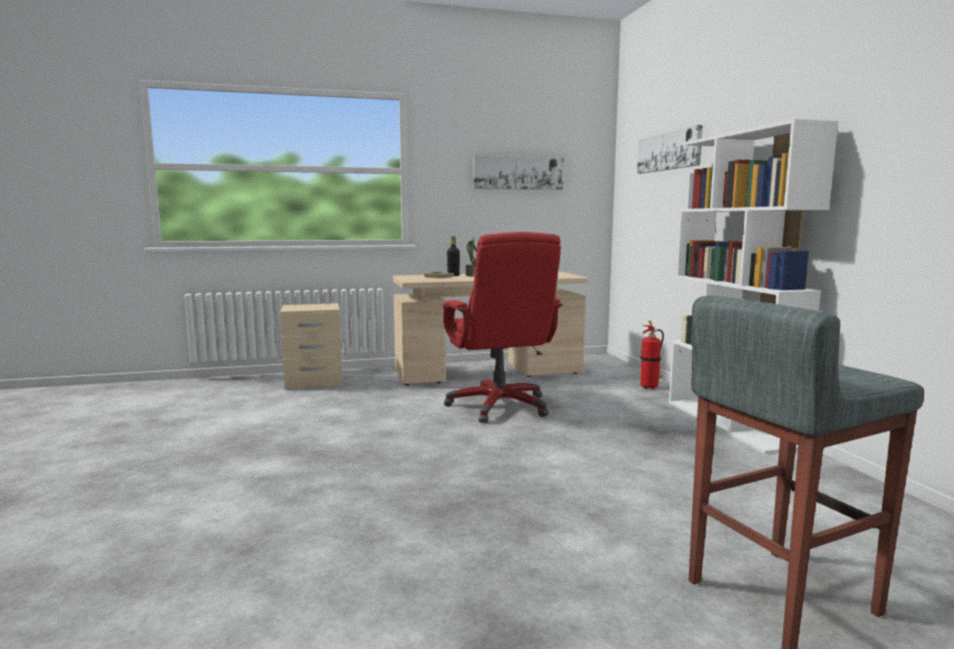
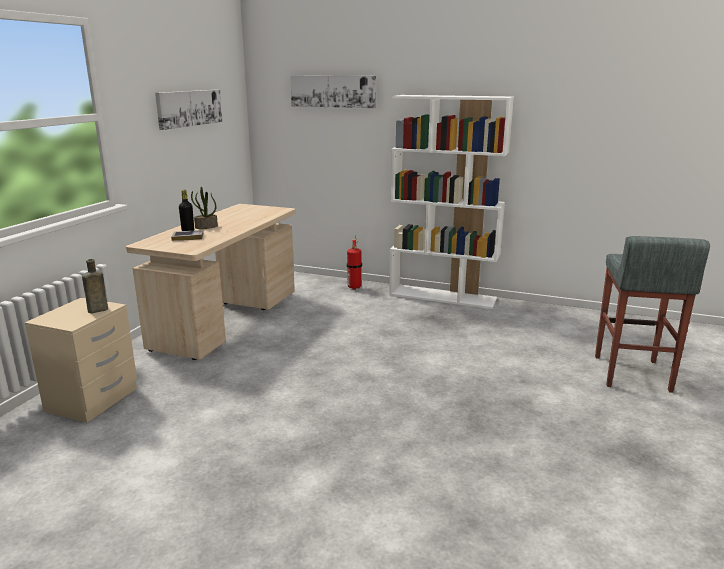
camera: 55 degrees left, 10 degrees up
(319, 308) = (96, 310): none -> brown bottle
(499, 406) = (314, 343): red office chair -> none

